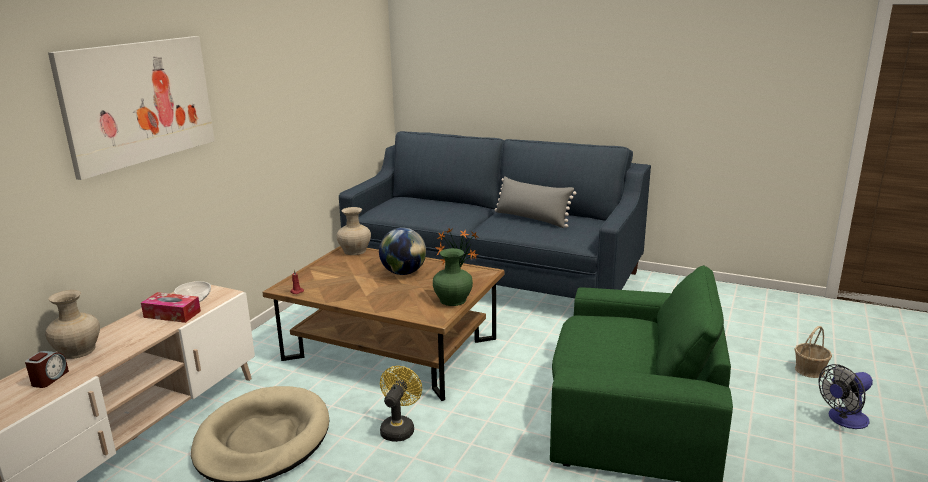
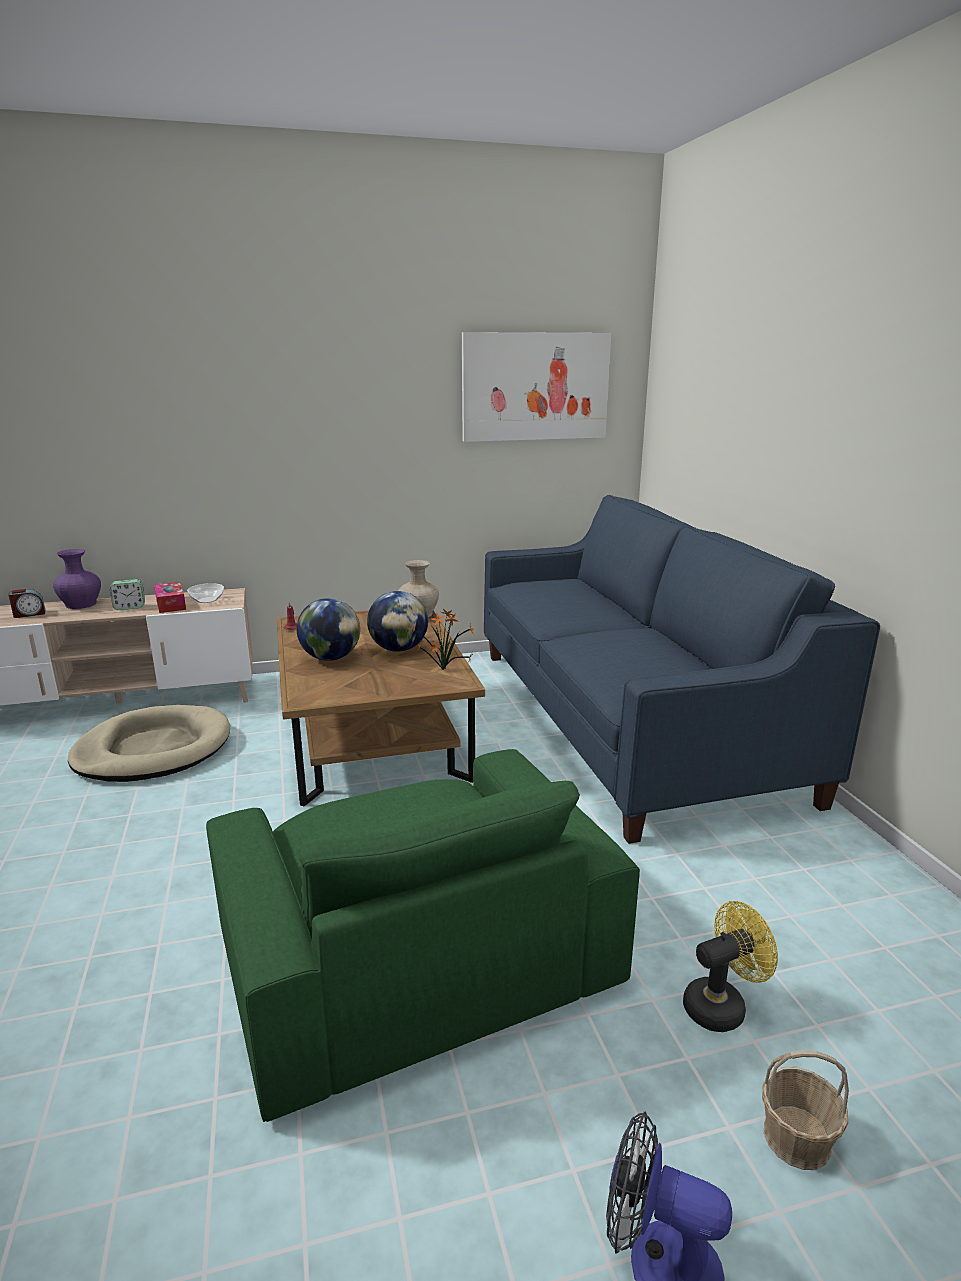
camera: 50 degrees right, 0 degrees up
(78, 350) = (81, 604): beige vase -> purple vase
(139, 102) = (197, 395): picture -> picture (535, 387)
(140, 331) = (129, 607): none -> alarm clock
(380, 294) = (330, 658): none -> globe
(399, 428) = (226, 804): yellow fan -> yellow fan (721, 1005)
(452, 300) = (359, 691): green vase -> none
(532, 218) = (637, 647): grey pillow -> none

